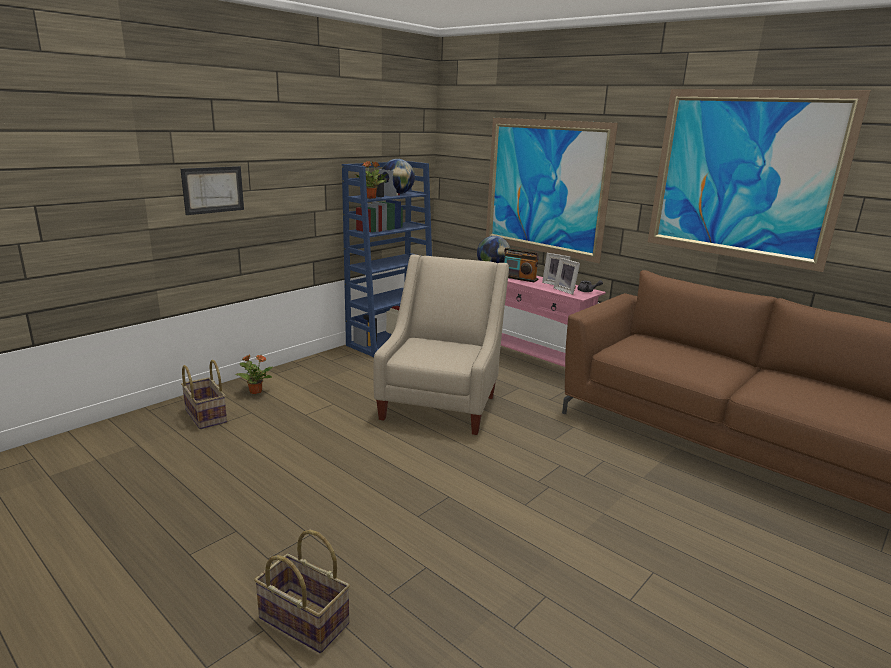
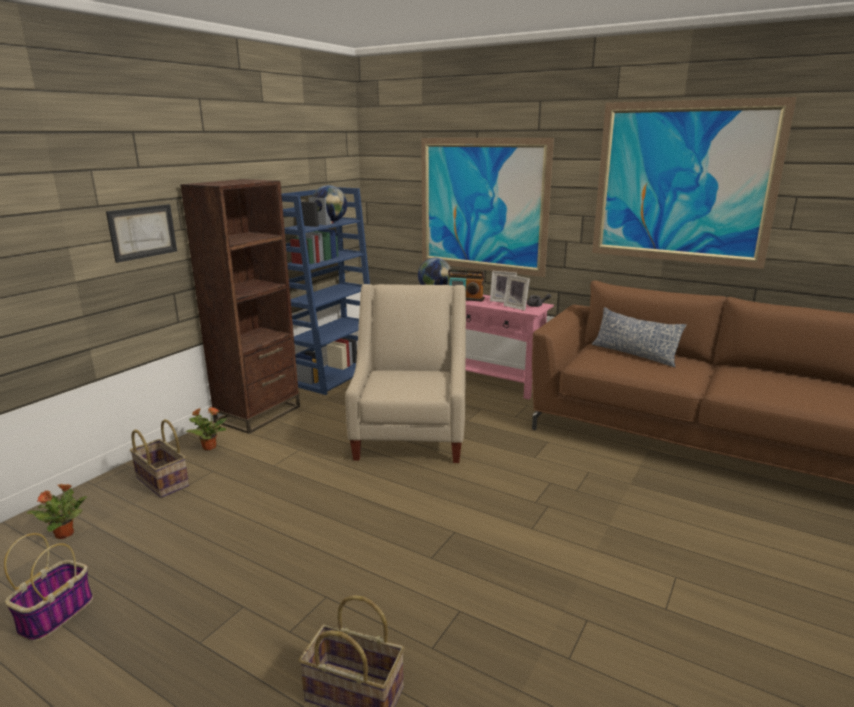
camera: 10 degrees left, 0 degrees up
(84, 512) = (56, 614): none -> basket
(308, 368) = (258, 414): none -> brown bookcase
(371, 198) = (306, 228): potted plant -> potted plant (65, 533)
(673, 348) = (634, 354): none -> pillow

